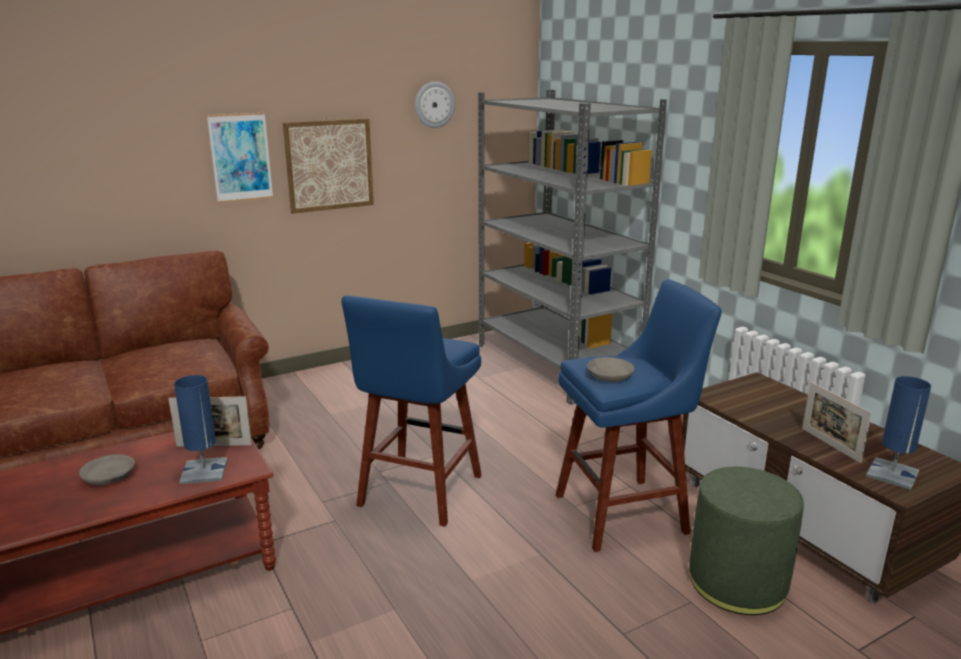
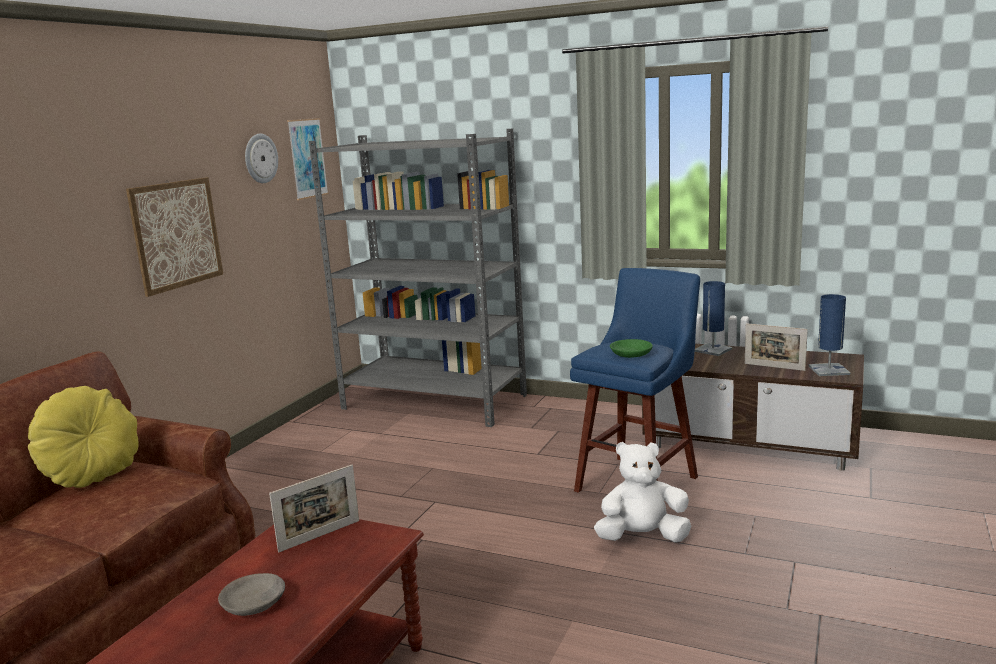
camera: 35 degrees left, 5 degrees down
(171, 345) = (93, 478): none -> yellow pillow
(204, 471) = (353, 556): blue table lamp -> blue table lamp (713, 350)
(240, 157) = (87, 235): picture -> picture (307, 158)
(418, 492) = (461, 534): blue stool -> none
(552, 567) = (642, 537): none -> white plush toy
(609, 376) = (630, 354): grey bowl -> green bowl
(737, 582) = (764, 492): green ottoman -> none

